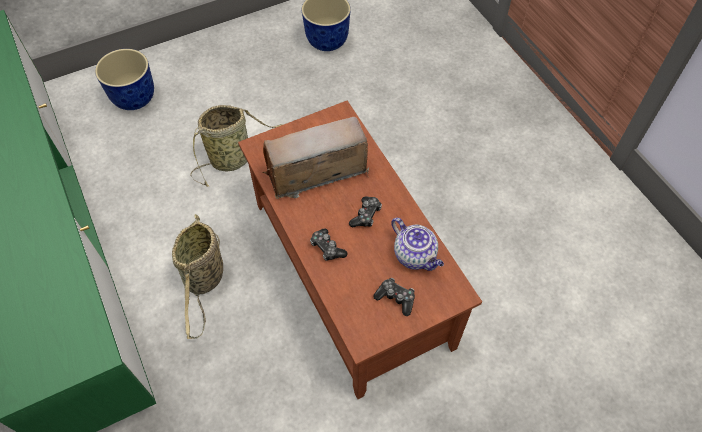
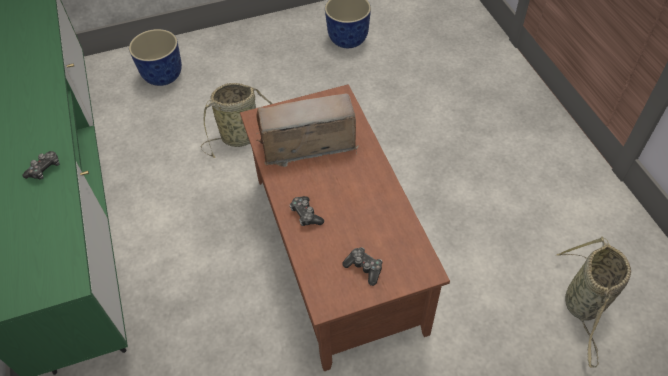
camera: 10 degrees right, 5 degrees down
(204, 280) = (197, 243): basket -> basket (583, 306)
(366, 215) = (348, 189): game controller -> game controller (45, 169)
(415, 255) = (390, 230): teapot -> none

